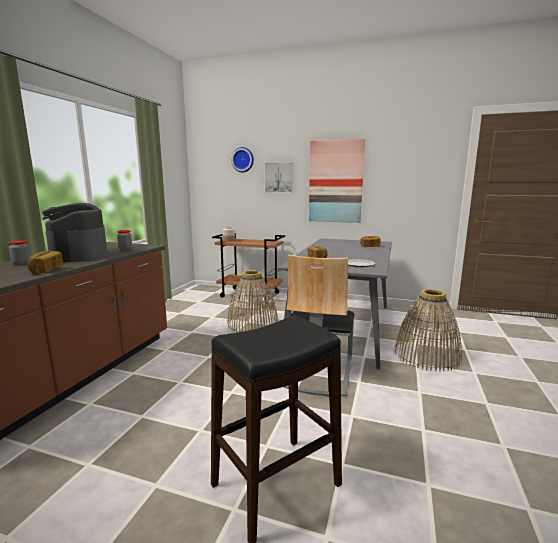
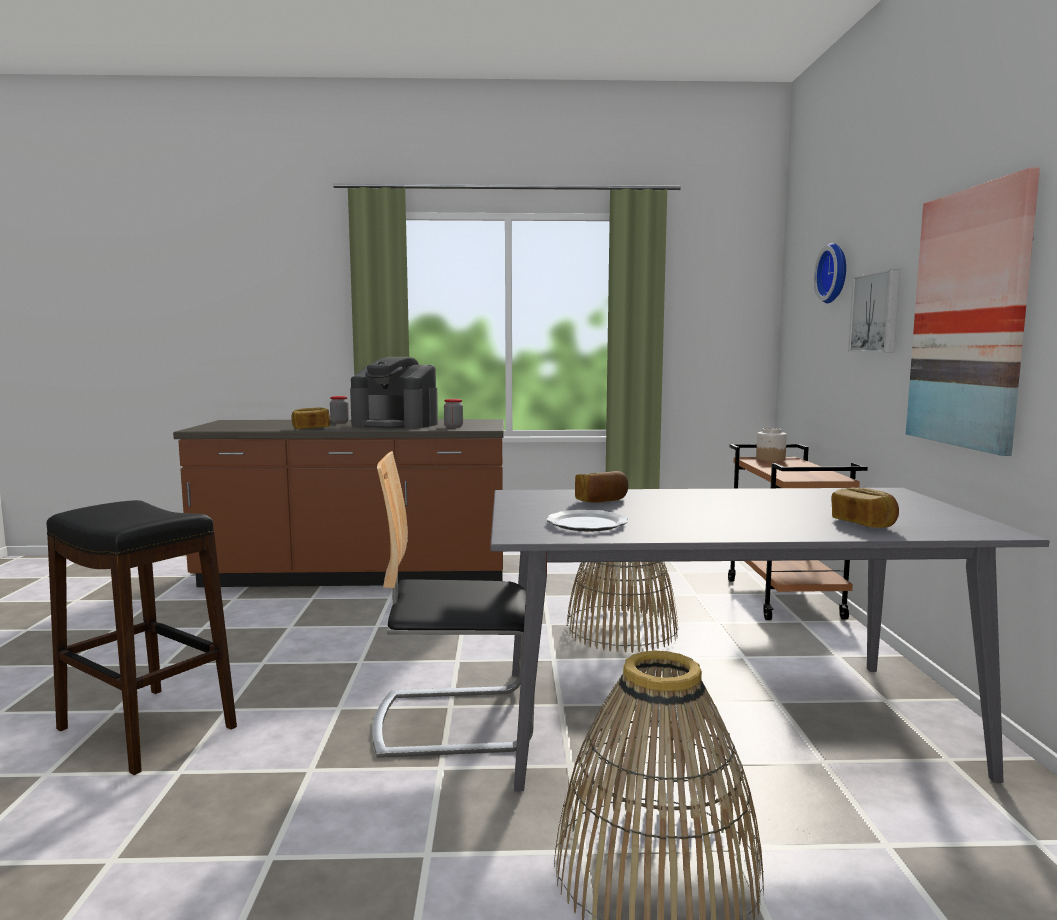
camera: 70 degrees right, 5 degrees down
(78, 255) = (396, 424): coffee machine -> coffee machine turned 120 degrees counterclockwise

